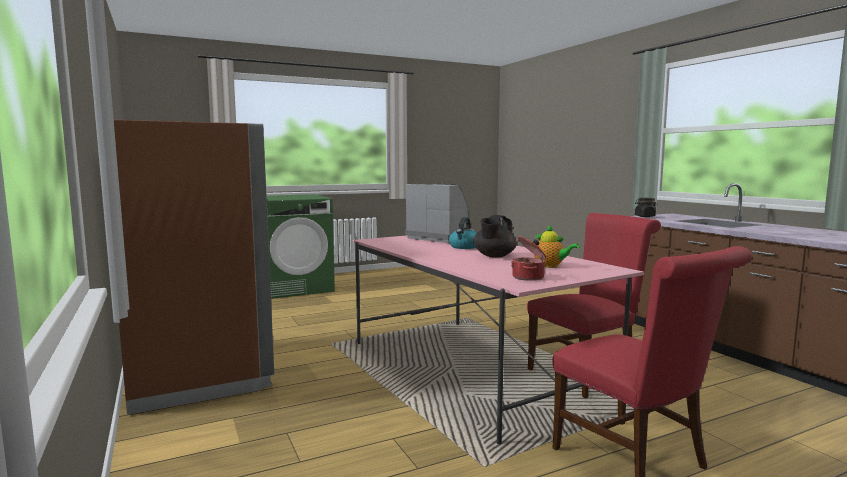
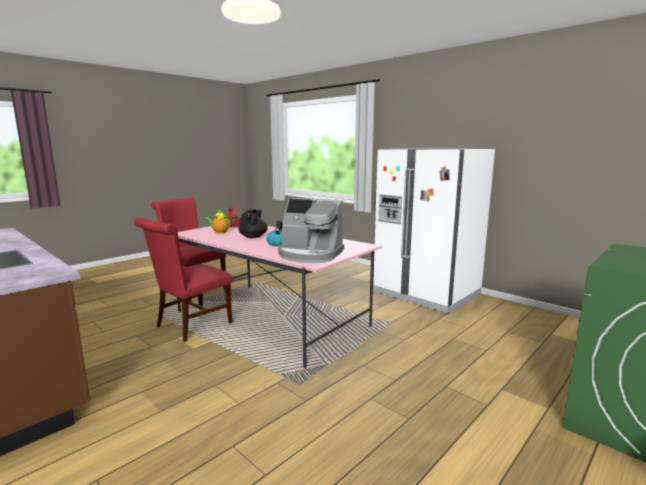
camera: 160 degrees right, 5 degrees up
(200, 373) = (426, 293): brown fridge -> white fridge
(644, 216) = (37, 275): black jar -> none

